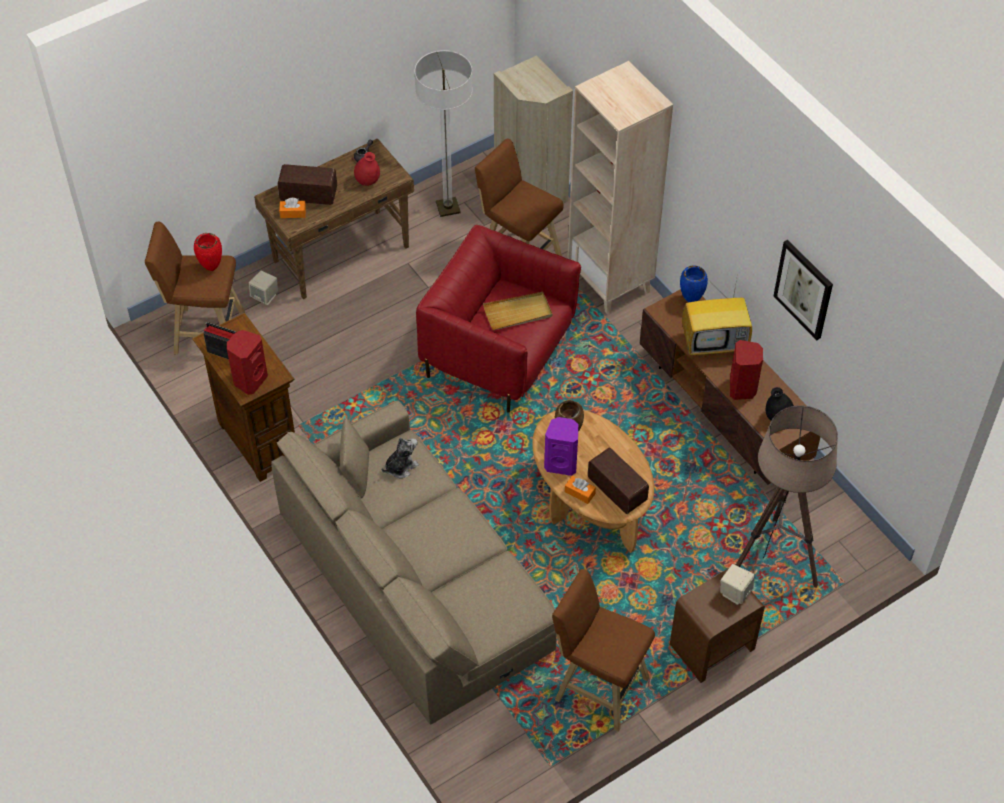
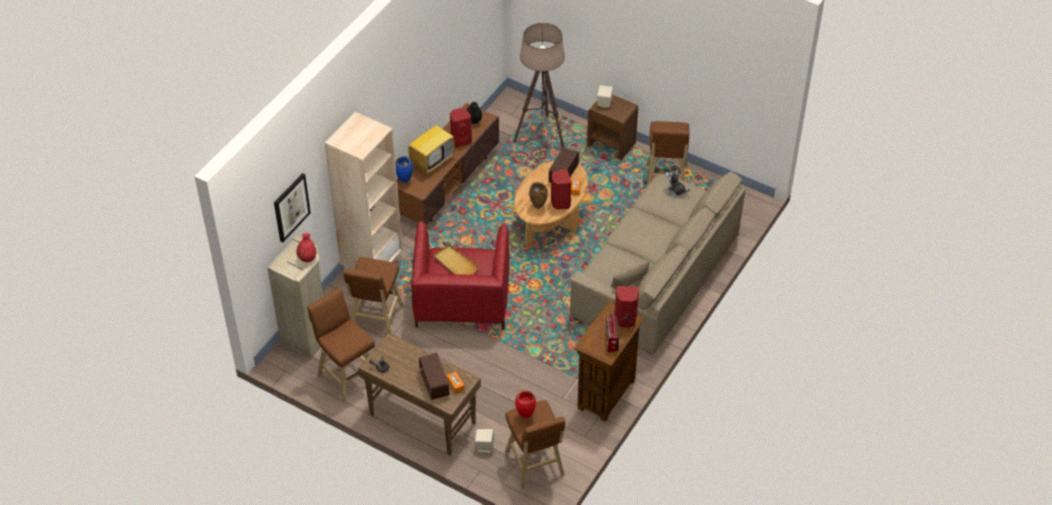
camera: 115 degrees left, 5 degrees down
(367, 181) = (403, 356): red vase -> red vase (307, 258)
(400, 466) = (611, 268): plush toy -> plush toy (675, 191)
(448, 208) = (347, 376): floor lamp -> brown stool
(561, 463) = (560, 203): purple speaker -> red speaker
(715, 343) = (432, 161): television -> television turned 75 degrees clockwise
(804, 289) = (436, 63): picture -> picture (291, 207)

